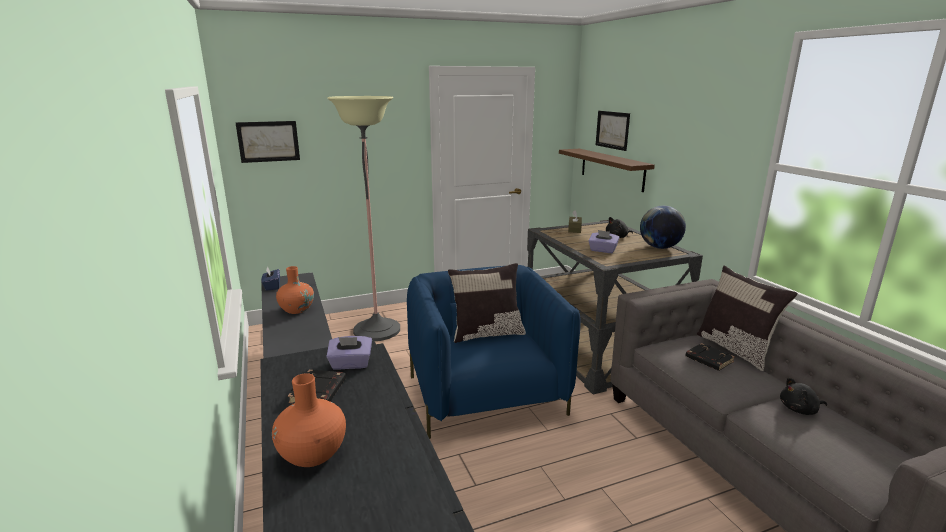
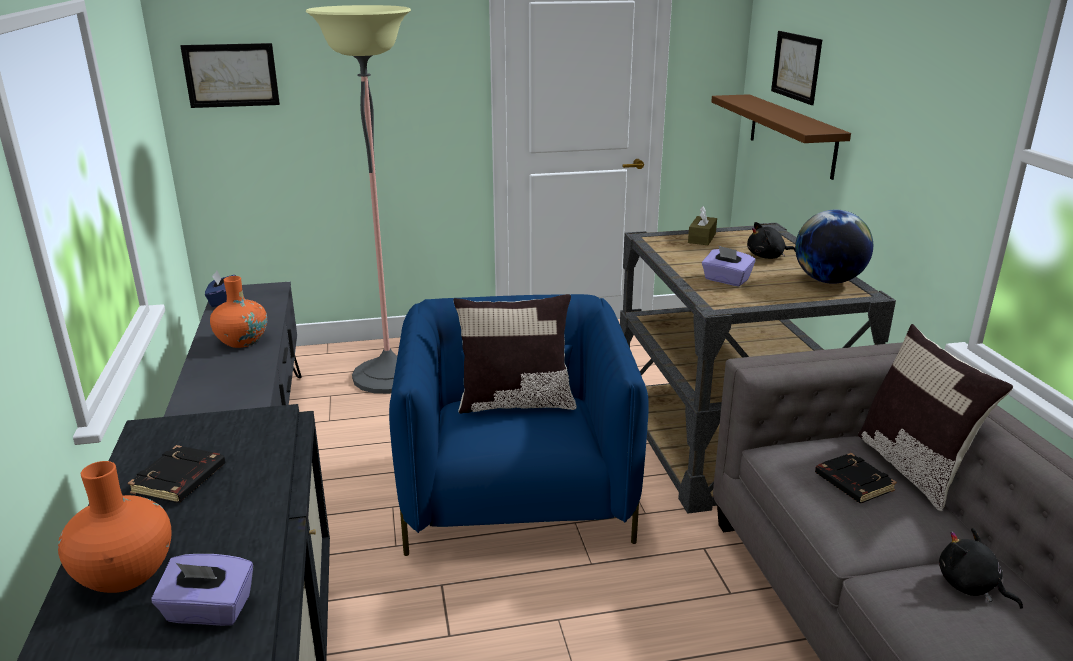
camera: 10 degrees right, 5 degrees up
(351, 364) = (245, 441): purple tissue box -> purple tissue box (208, 611)
(800, 410) = (970, 586): black plush toy -> black plush toy turned 45 degrees clockwise

